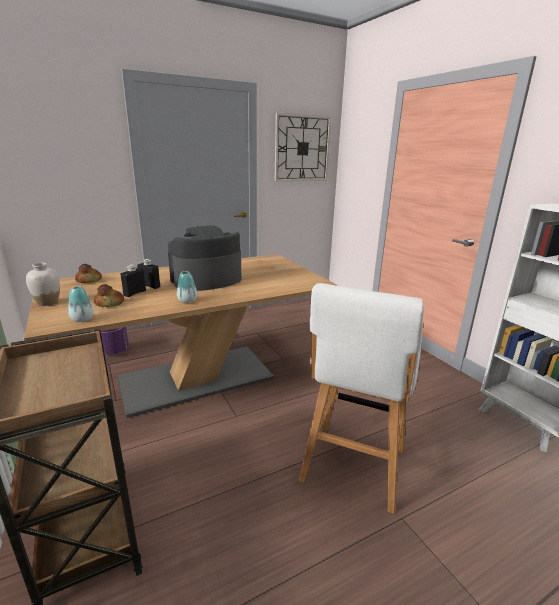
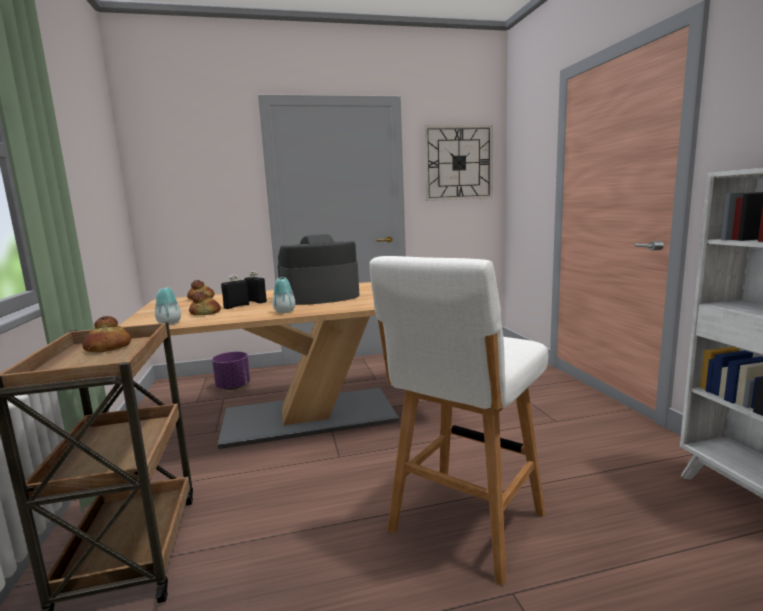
camera: 15 degrees right, 10 degrees down
(48, 302) = (149, 312): white vase -> none
(53, 364) = (108, 348): none -> bread

